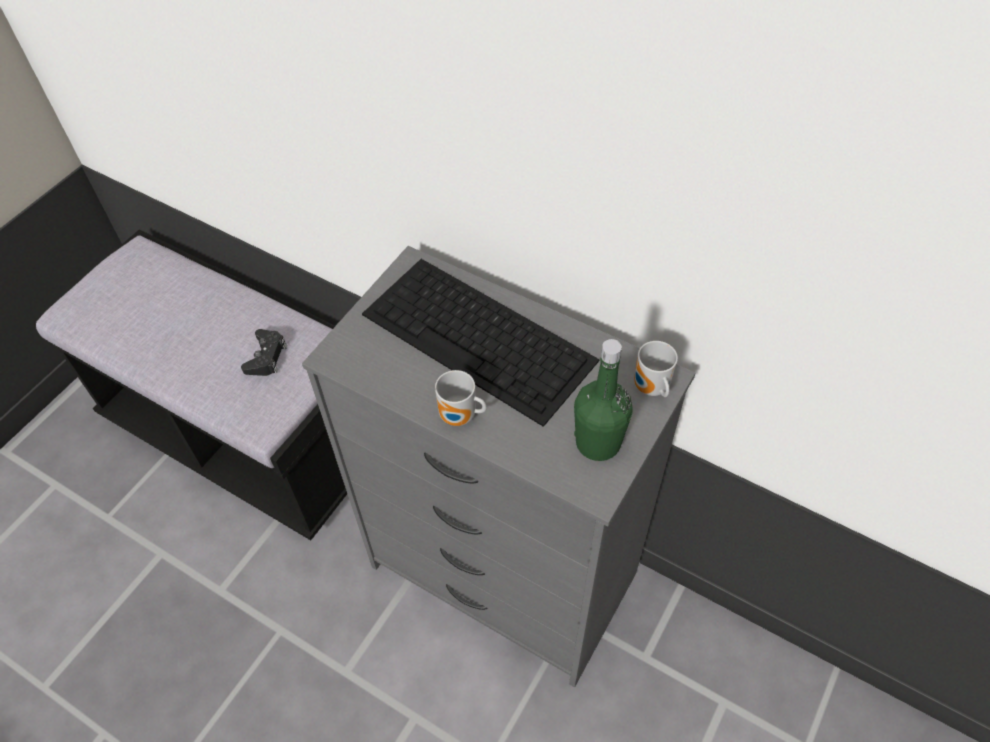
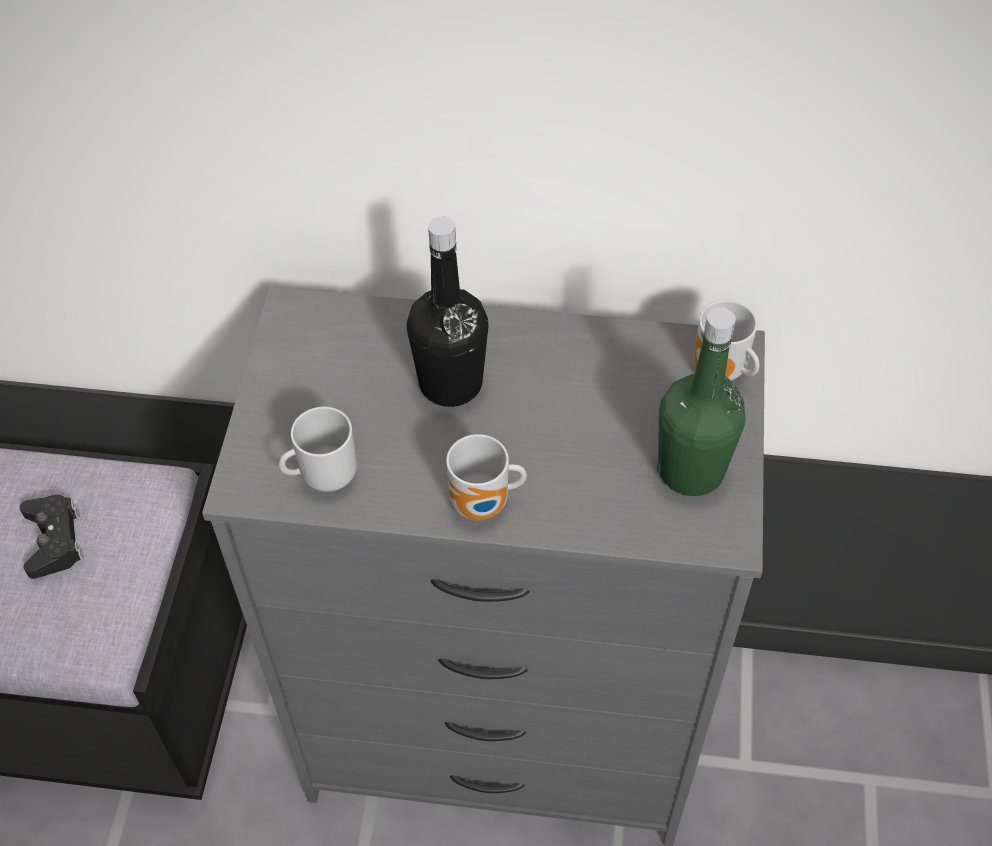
camera: 25 degrees left, 0 degrees up
(379, 366) = (324, 475): none -> mug
(480, 337) = (450, 383): keyboard -> black bottle

